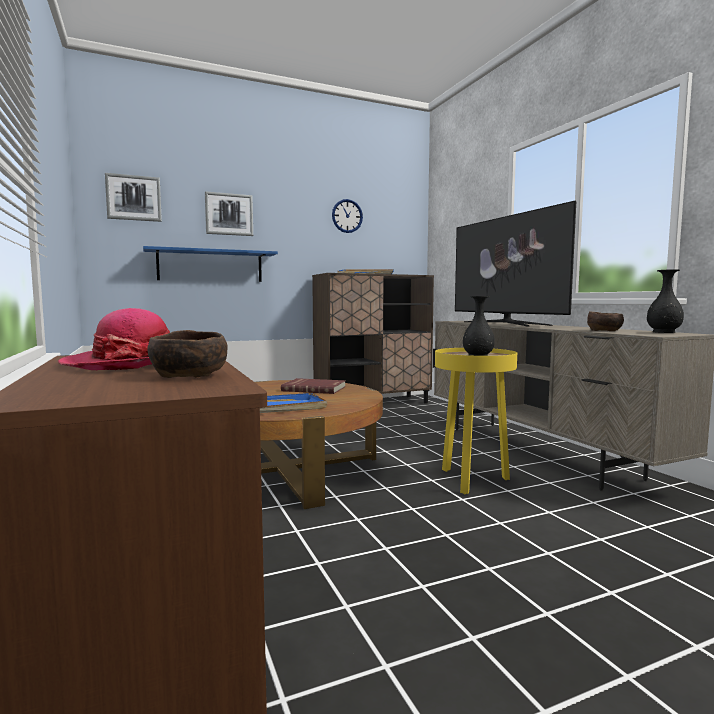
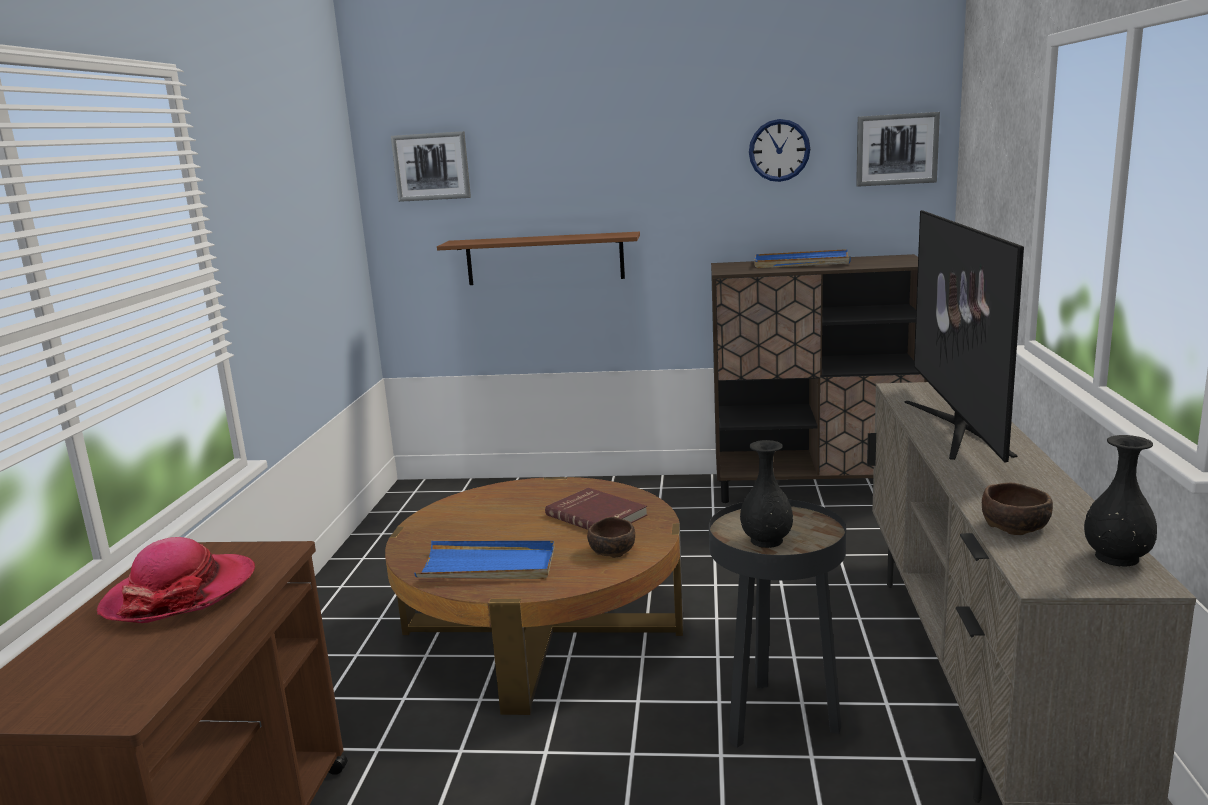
camera: 30 degrees right, 10 degrees up
(190, 376) = (154, 660): brown bowl -> brown bowl (612, 551)
(210, 266) = (544, 259): blue shelf -> brown shelf
(229, 214) = (569, 174): picture -> picture (896, 149)
(472, 481) = (778, 720): yellow side table -> black side table

